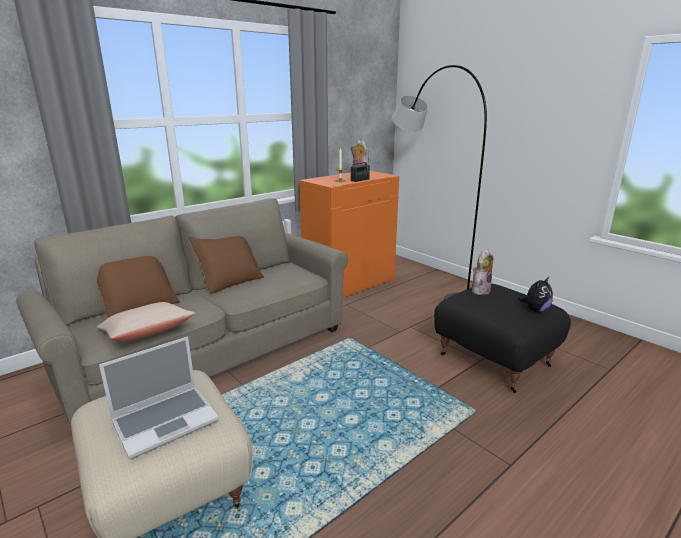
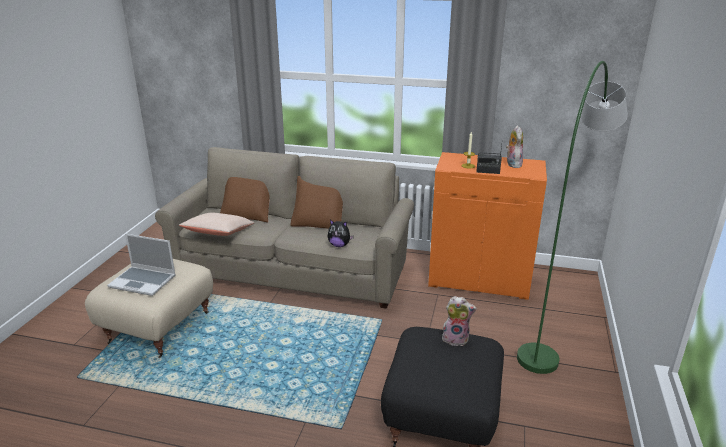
camera: 55 degrees right, 5 degrees up
(425, 282) = (556, 320): grey floor lamp -> green floor lamp
(535, 310) = (450, 385): plush toy -> plush toy (339, 245)

